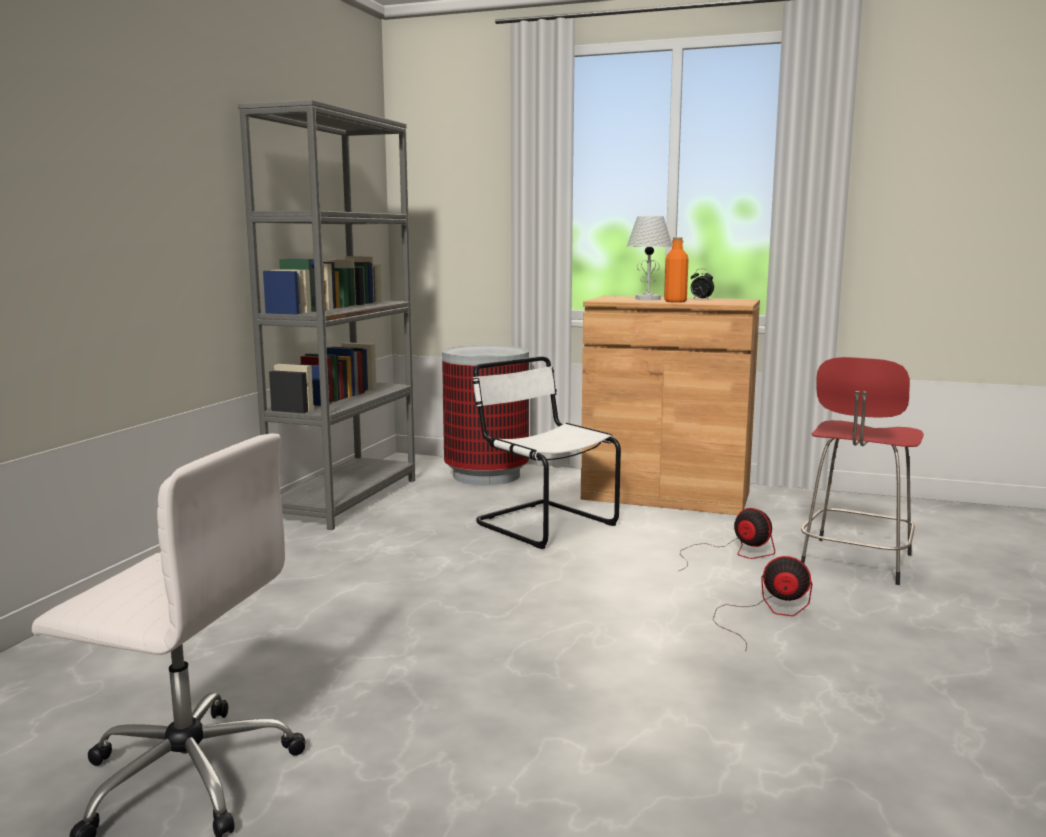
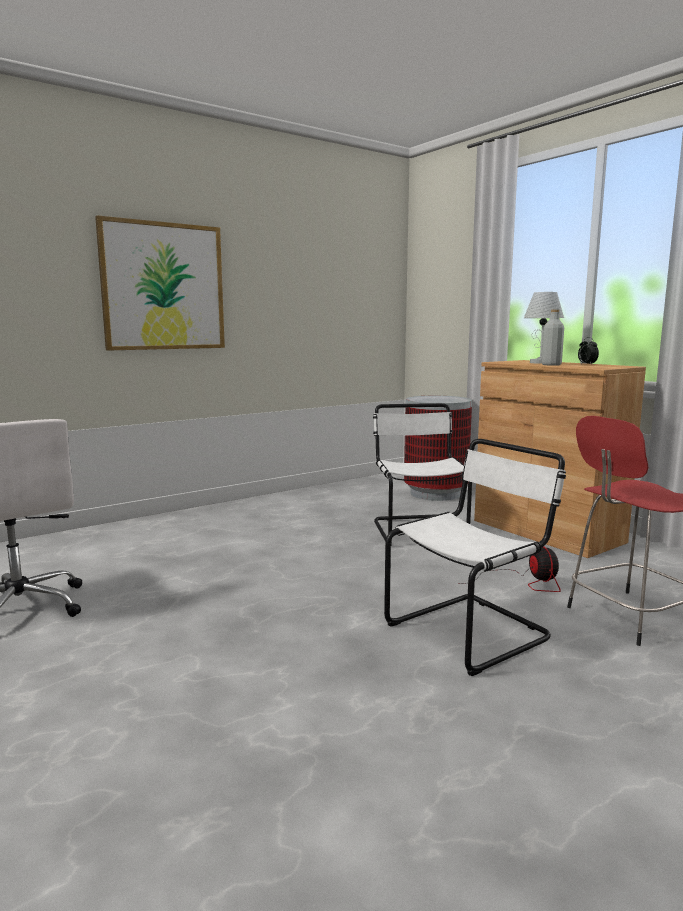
camera: 35 degrees right, 0 degrees up
(133, 197) = (163, 287): none -> picture
(346, 499) = (324, 492): grey bookcase -> none
(675, 301) = (551, 365): orange bottle -> grey bottle
(766, 613) = (471, 630): fan -> white chair

